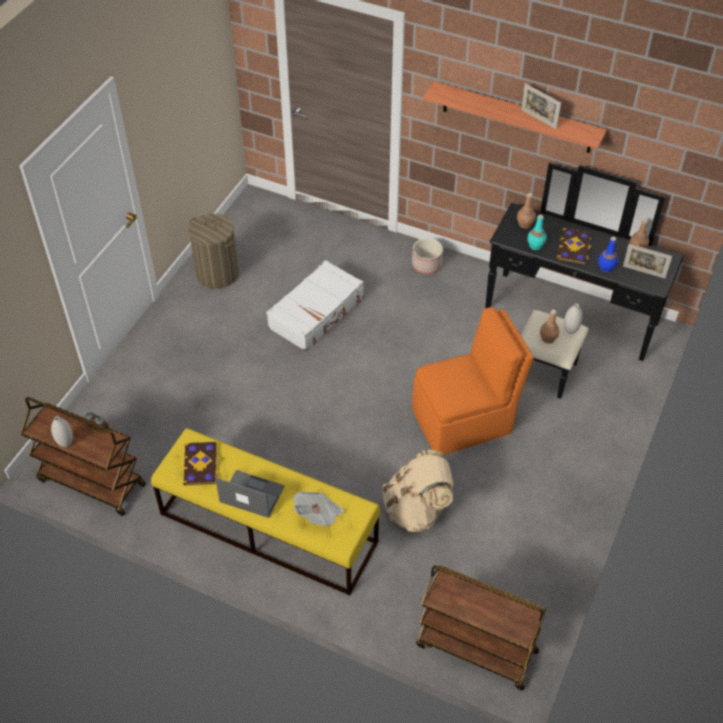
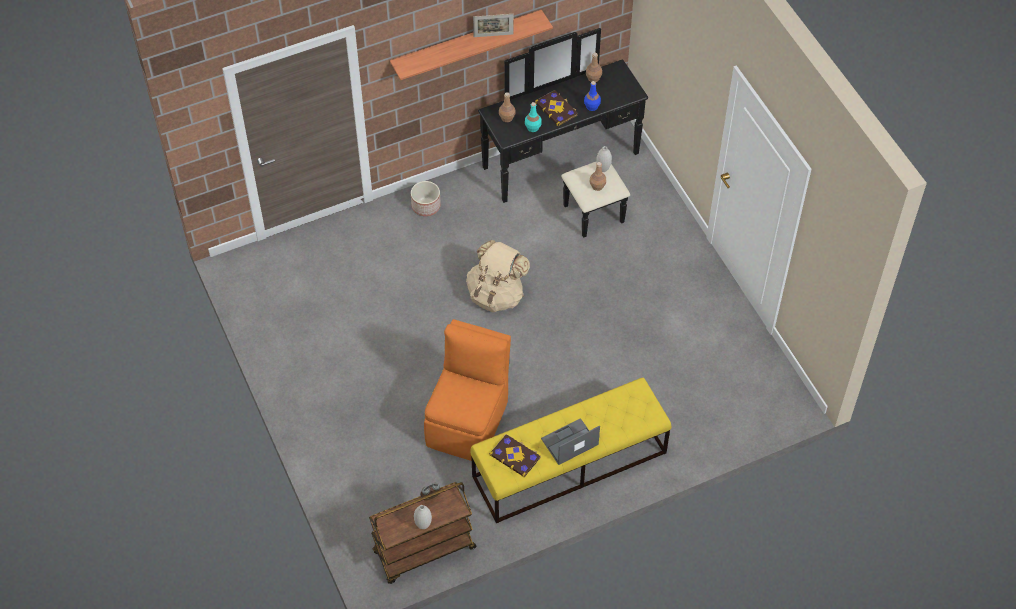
camera: 50 degrees left, 5 degrees up
(217, 274) = (293, 341): laundry basket -> none
(317, 313) = (402, 305): white suitcase -> none
(319, 515) = (622, 415): newspaper -> none
(417, 509) = (635, 368): beige backpack -> beige backpack (496, 294)
(464, 421) = (589, 289): orange chair -> orange chair (468, 421)
(475, 648) = (765, 411): brown cart -> none
(644, 272) = (616, 90): picture frame -> none

